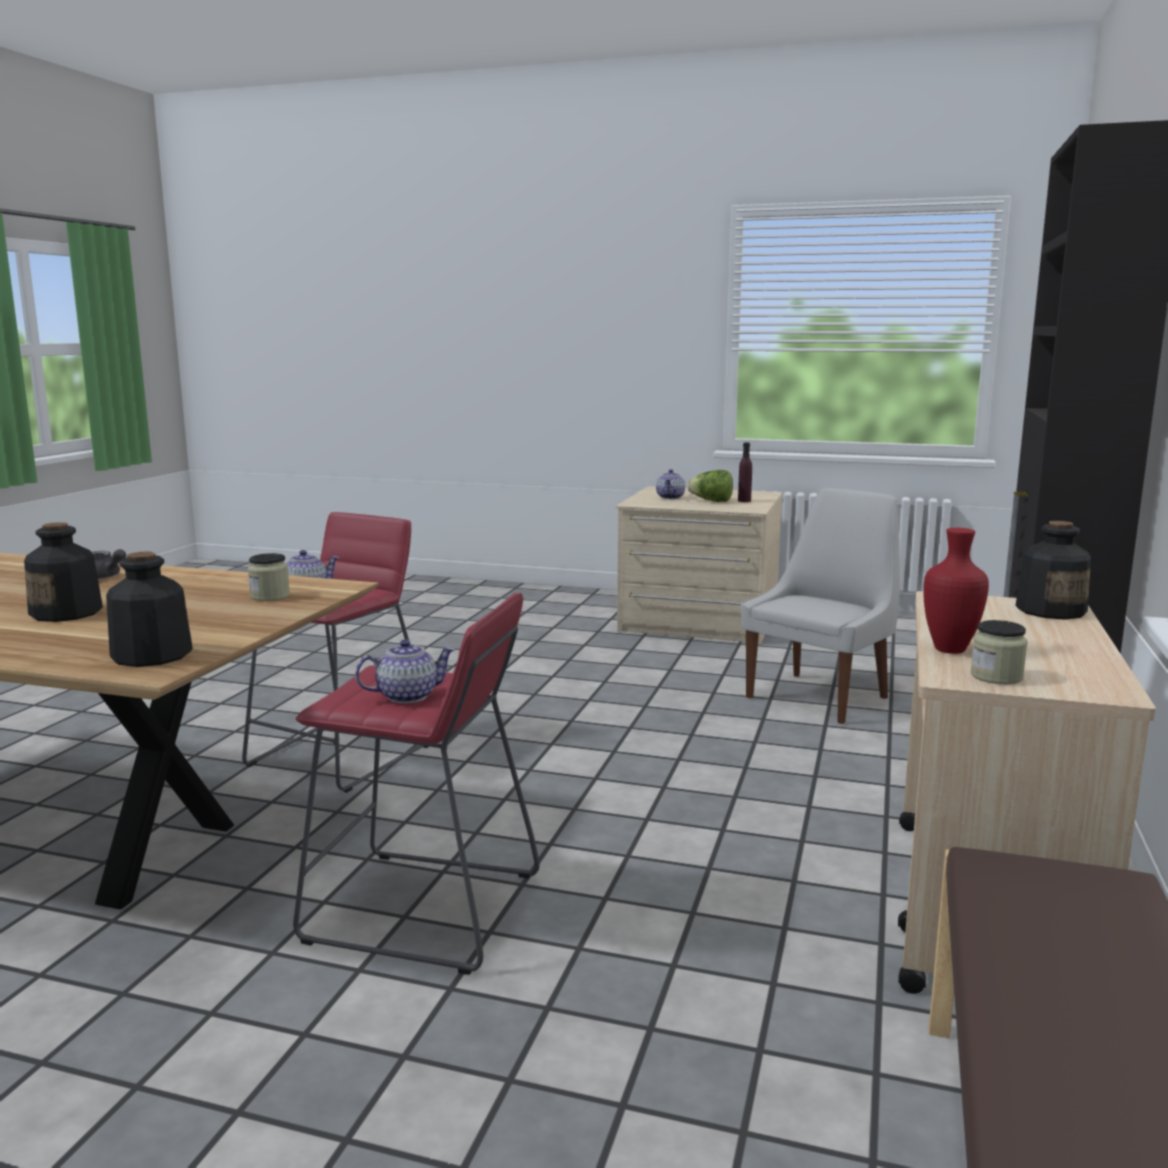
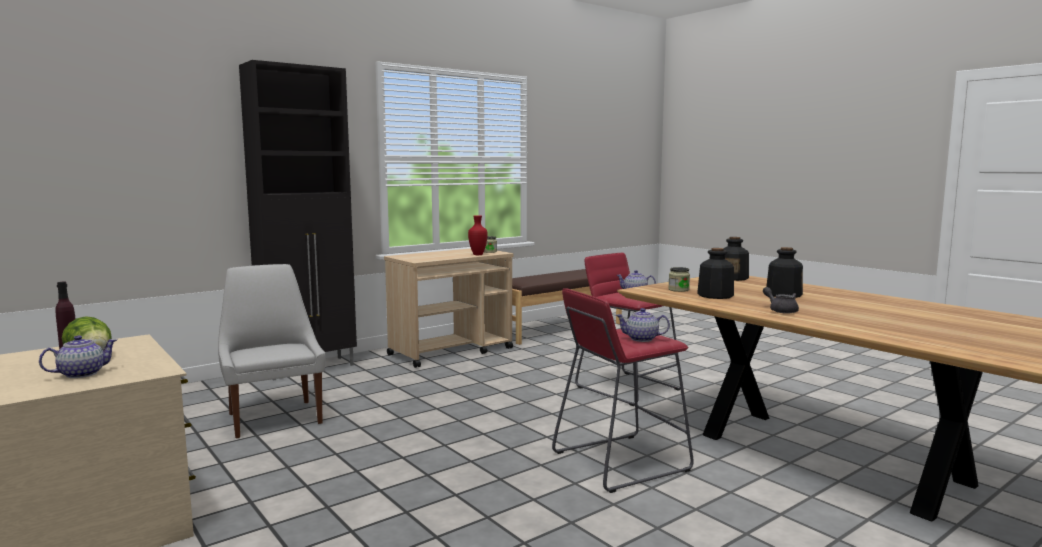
camera: 145 degrees left, 5 degrees down
(820, 696) = (274, 417): white chair -> white chair turned 75 degrees clockwise
(1050, 610) = (406, 256): bottle -> bottle (715, 295)

